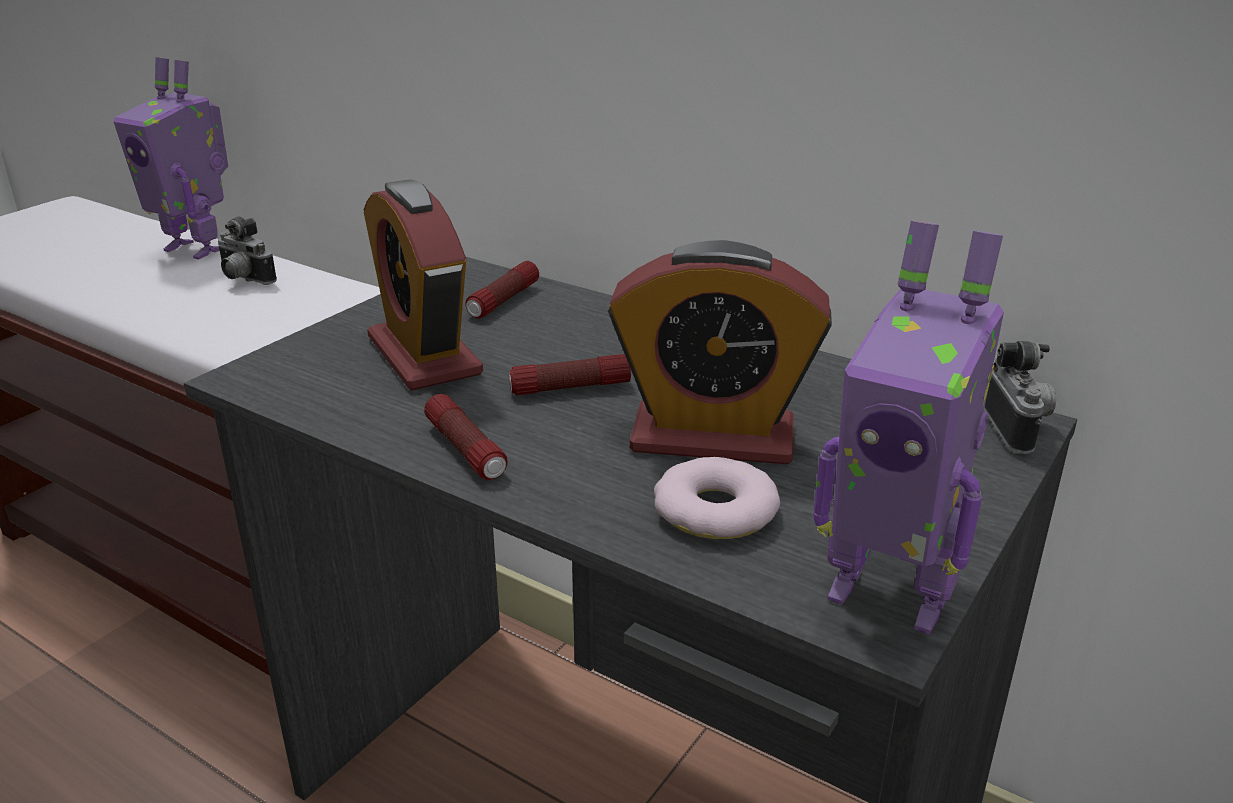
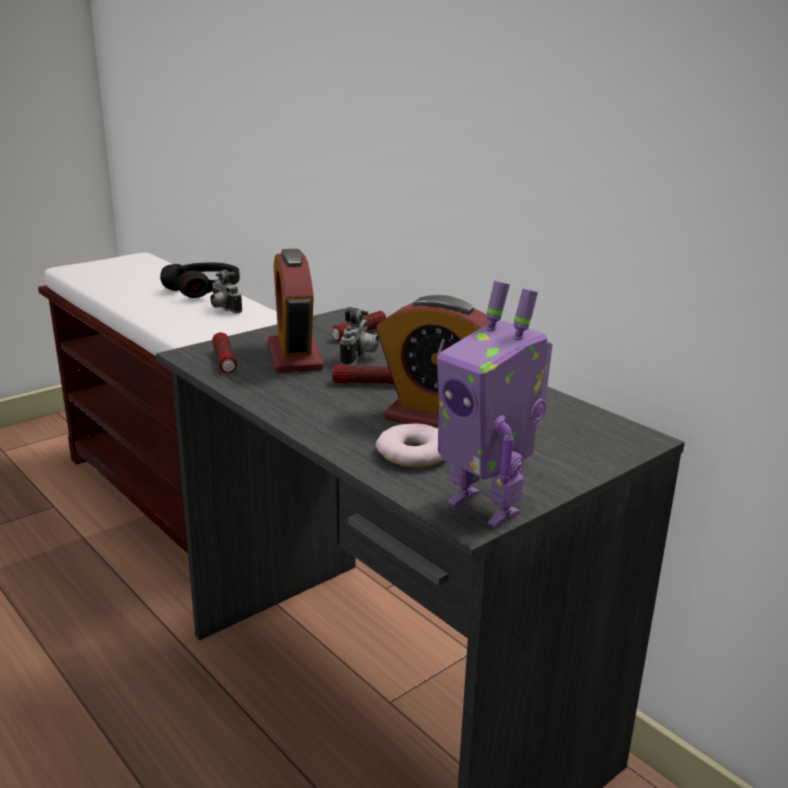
camera: 15 degrees right, 5 degrees down
(196, 249) = (203, 289): toy robot -> black headphones
(466, 450) = (290, 405): flashlight -> flashlight (225, 360)
(1017, 428) = (637, 441): camera -> camera (360, 358)

